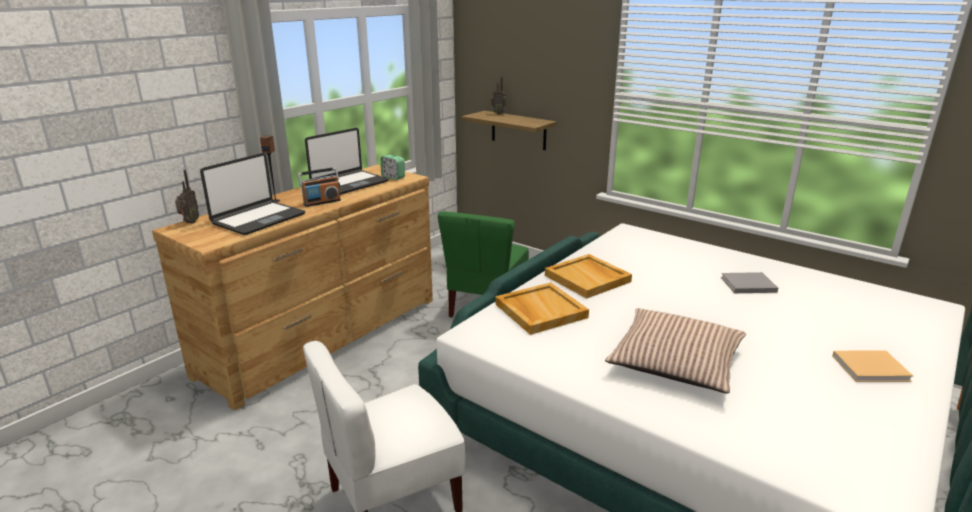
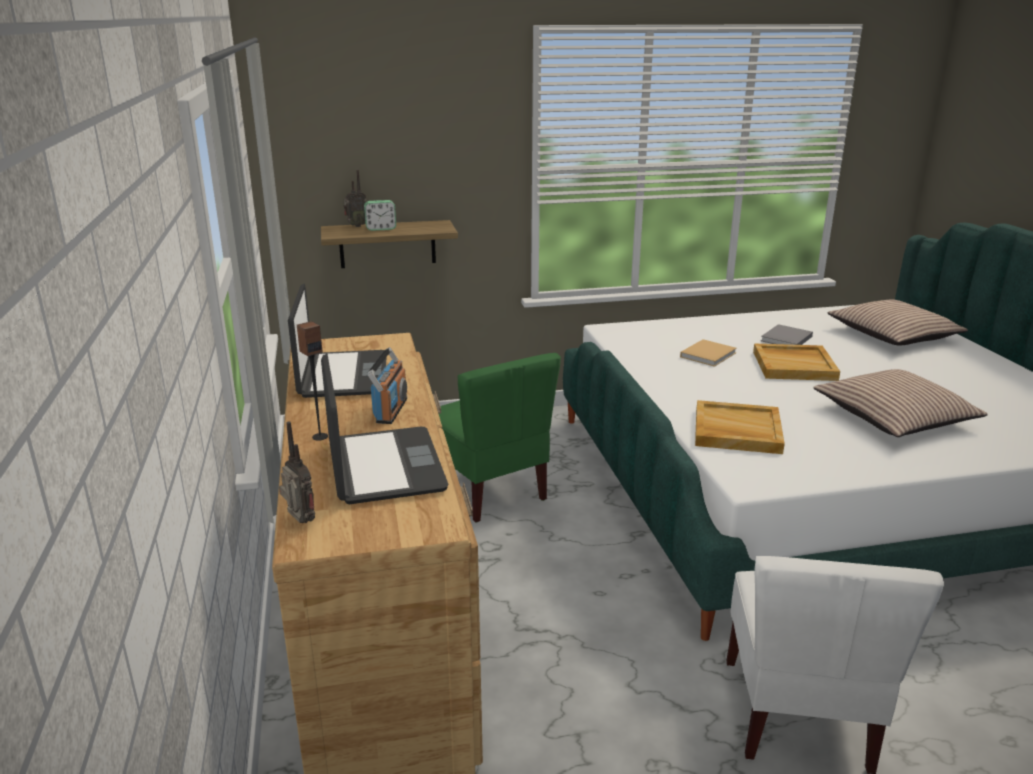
camera: 50 degrees left, 0 degrees up
(393, 177) = (372, 348): alarm clock -> alarm clock (381, 229)
(588, 278) = (693, 385): beige tray -> beige tray (794, 365)
(867, 323) = (893, 335): none -> pillow
(872, 368) = (960, 363): beige book -> beige book (709, 354)

